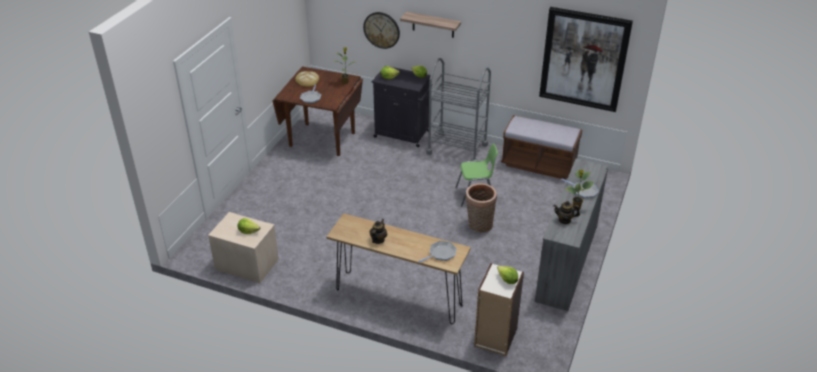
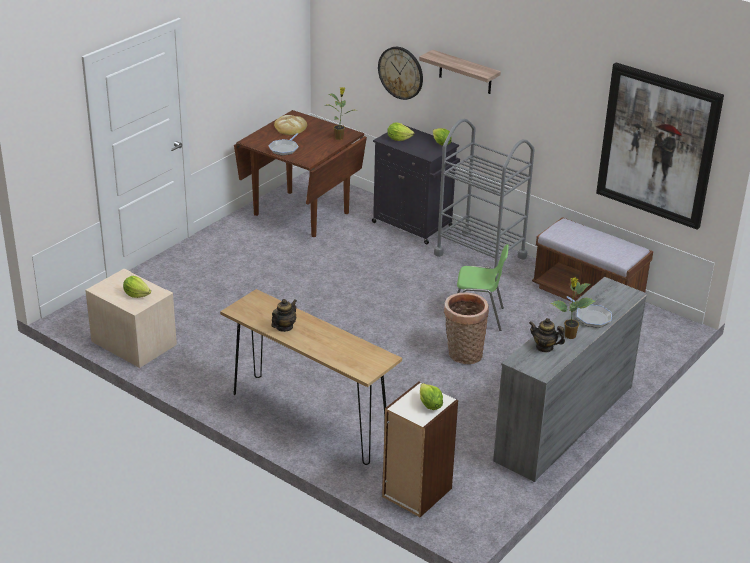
camera: 15 degrees right, 5 degrees down
(441, 254) = (358, 358): frying pan -> none

